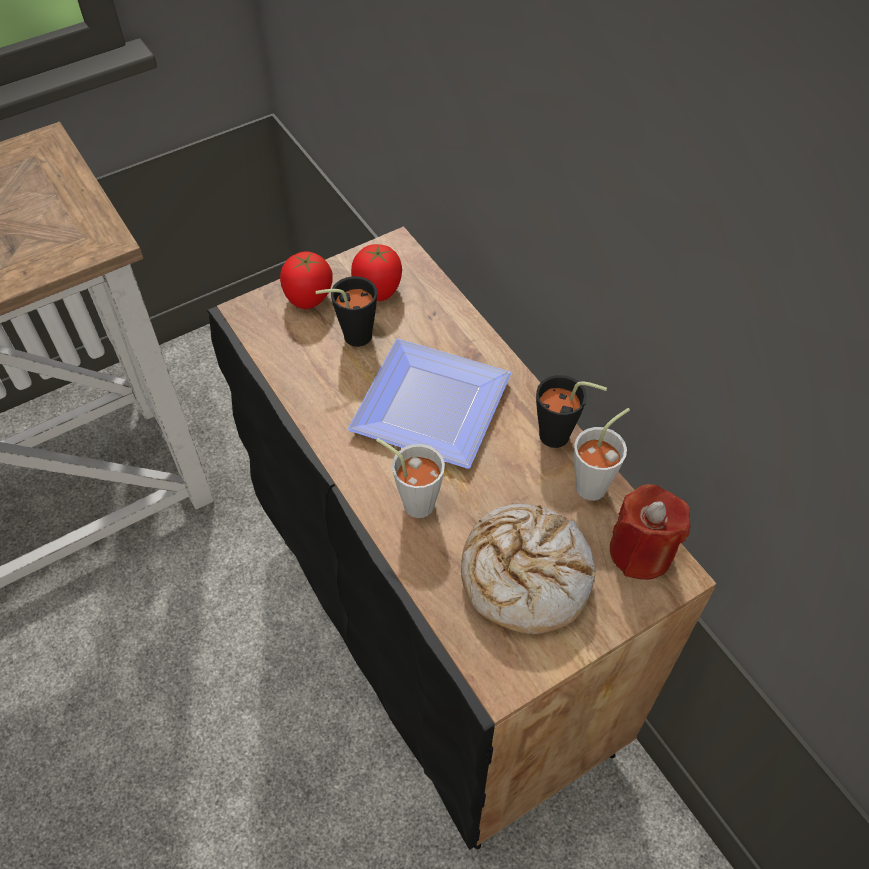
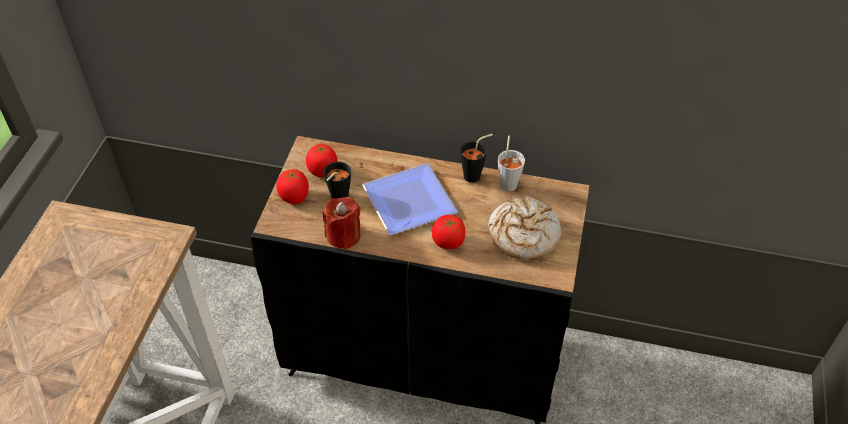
camera: 45 degrees left, 5 degrees down
(412, 500) = (448, 242): grey cup -> tomato
(641, 552) = (553, 194): red candle -> red candle (343, 235)

